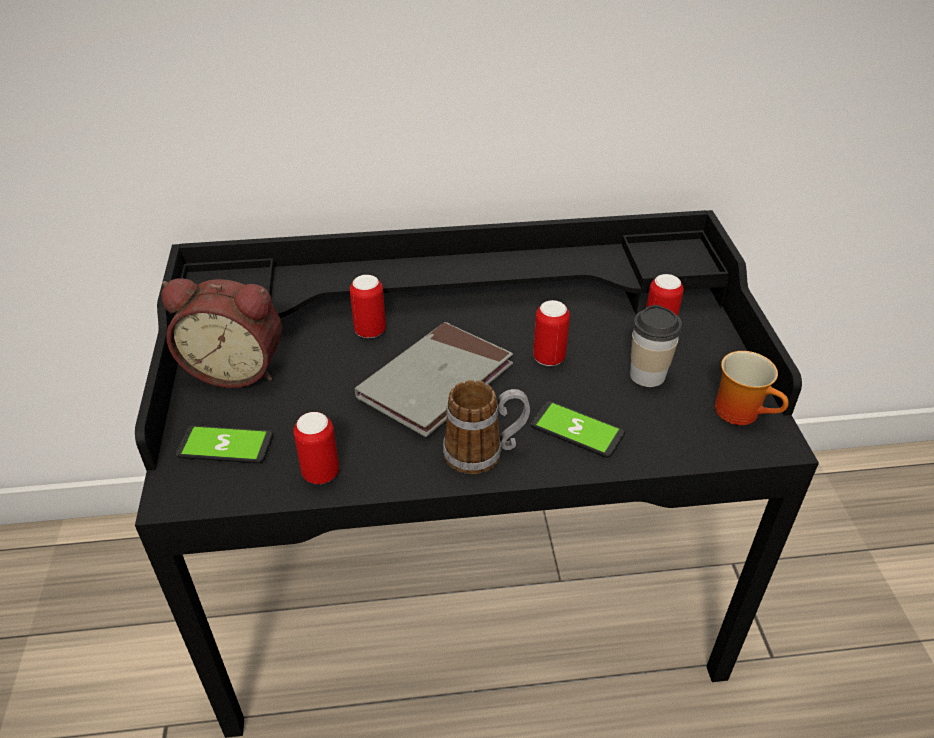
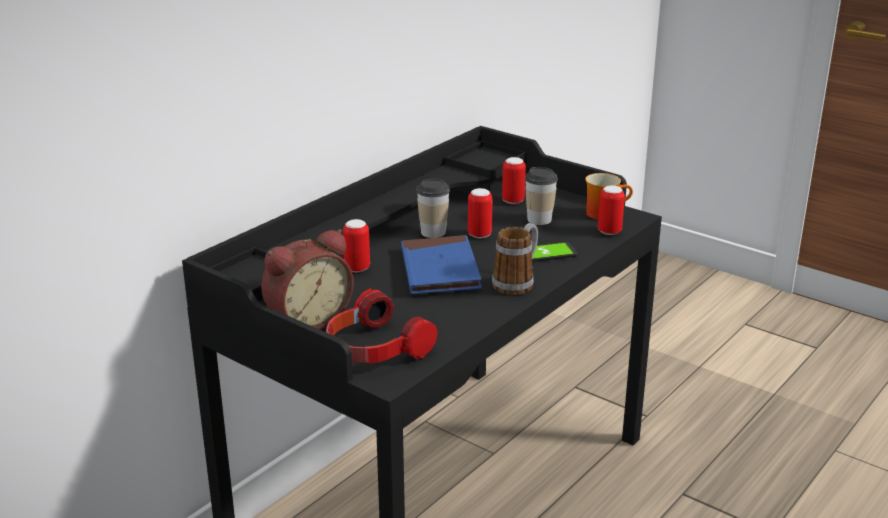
camera: 45 degrees left, 15 degrees down
(225, 445) = (374, 349): phone -> headphones
(321, 473) = (451, 331): can -> can (609, 231)
(436, 382) = (440, 270): grey book -> blue book
(508, 326) = (433, 232): none -> cup

